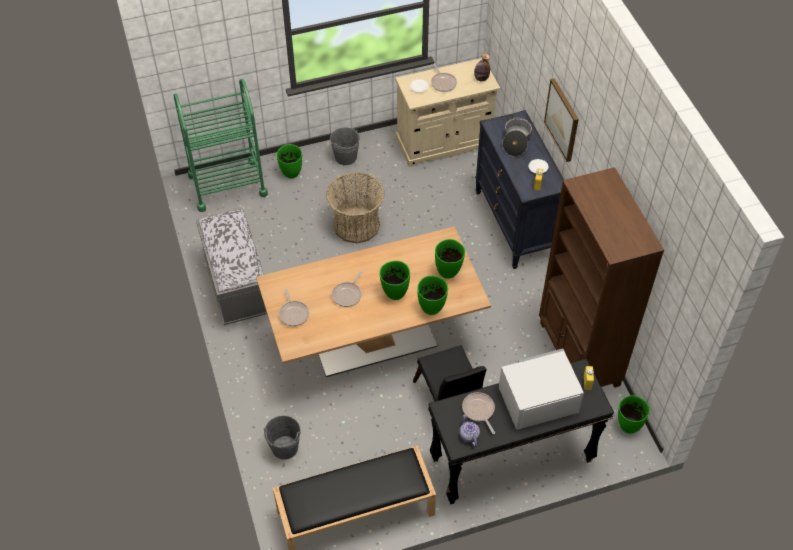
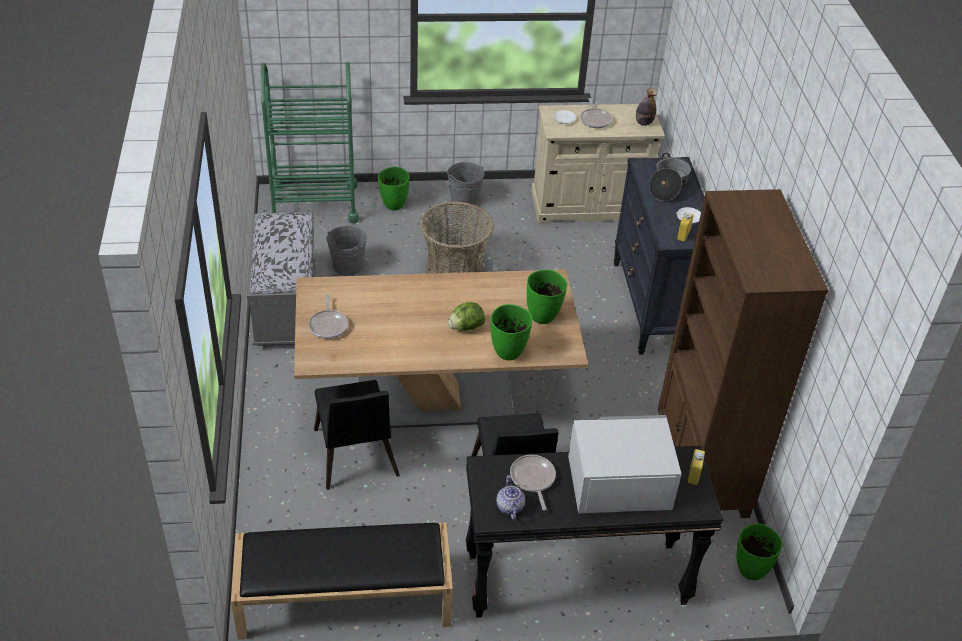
camera: 10 degrees right, 10 degrees down
(285, 447) = (279, 500): grey bucket -> grey bucket (347, 266)
(329, 401) = (355, 458): none -> black chair
(348, 295) = (405, 317): frying pan -> none
(395, 293) = (466, 327): green vase -> lettuce
(562, 119) = (728, 151): picture -> none

